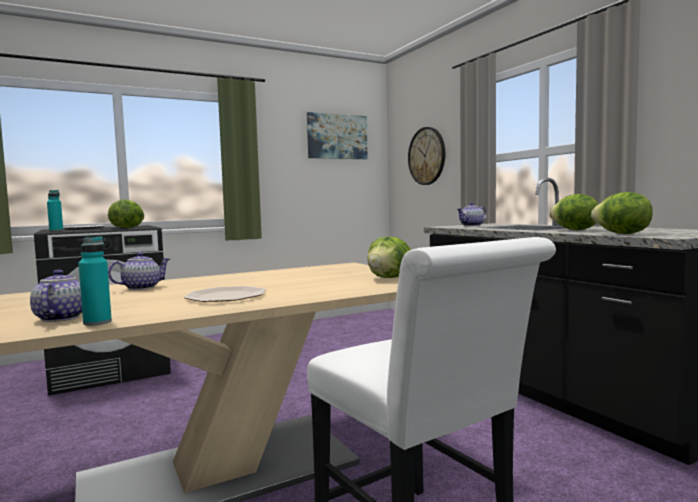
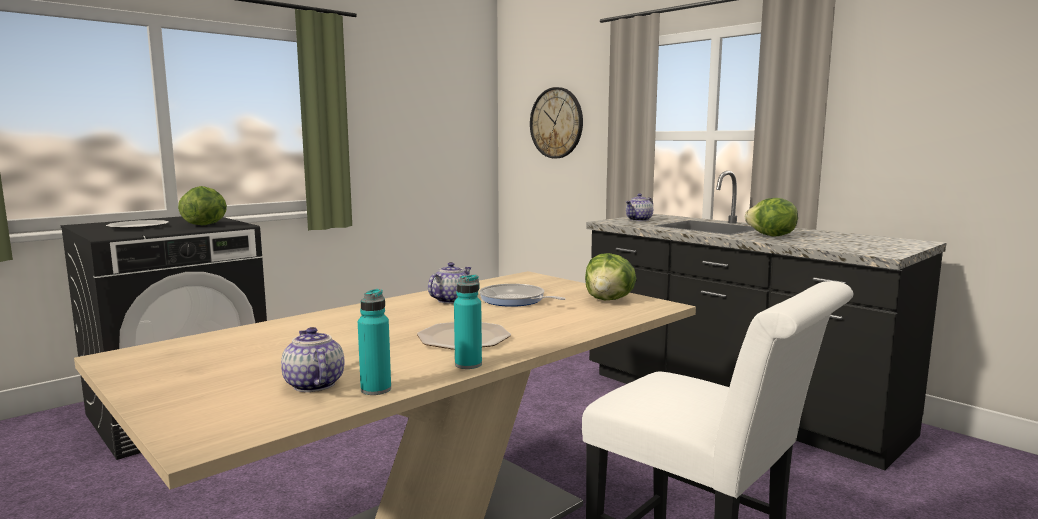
camera: 15 degrees left, 5 degrees up
(56, 231) = (109, 233): turquoise bottle -> turquoise bottle (468, 364)
(141, 287) = (327, 325): teapot -> teapot (450, 300)
(310, 277) = (515, 300): none -> frying pan
(337, 136) = (440, 91): picture -> none
(622, 234) = (831, 247): lettuce -> none

